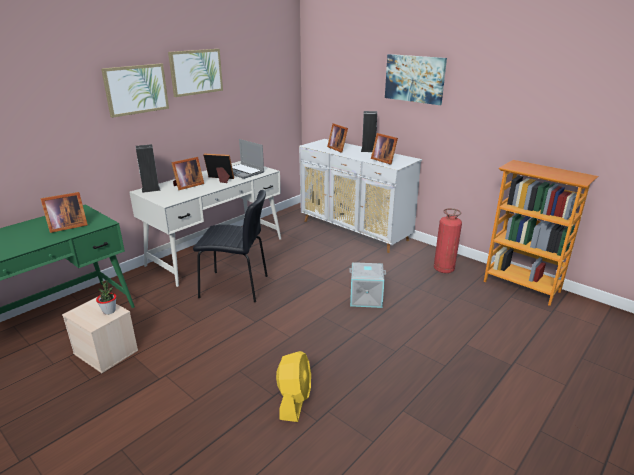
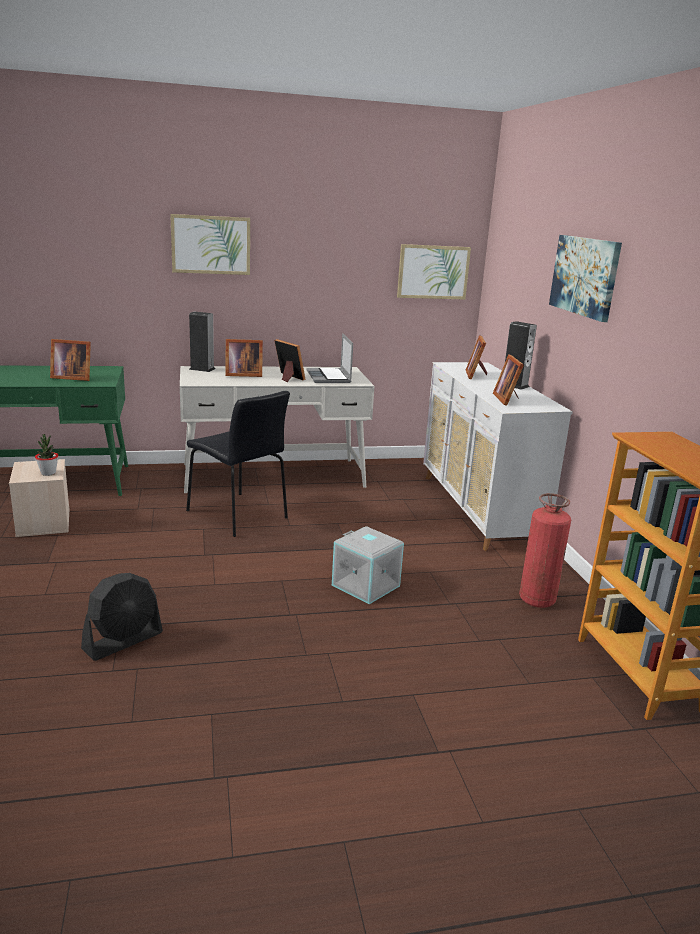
camera: 35 degrees right, 5 degrees down
(196, 72) = (299, 235): picture -> picture (433, 272)
(294, 400) = (123, 641): yellow fan -> black fan

